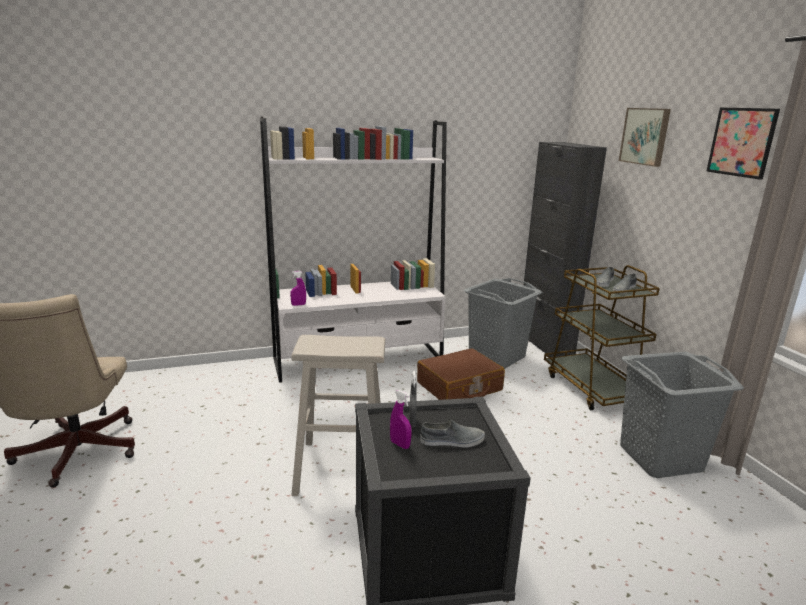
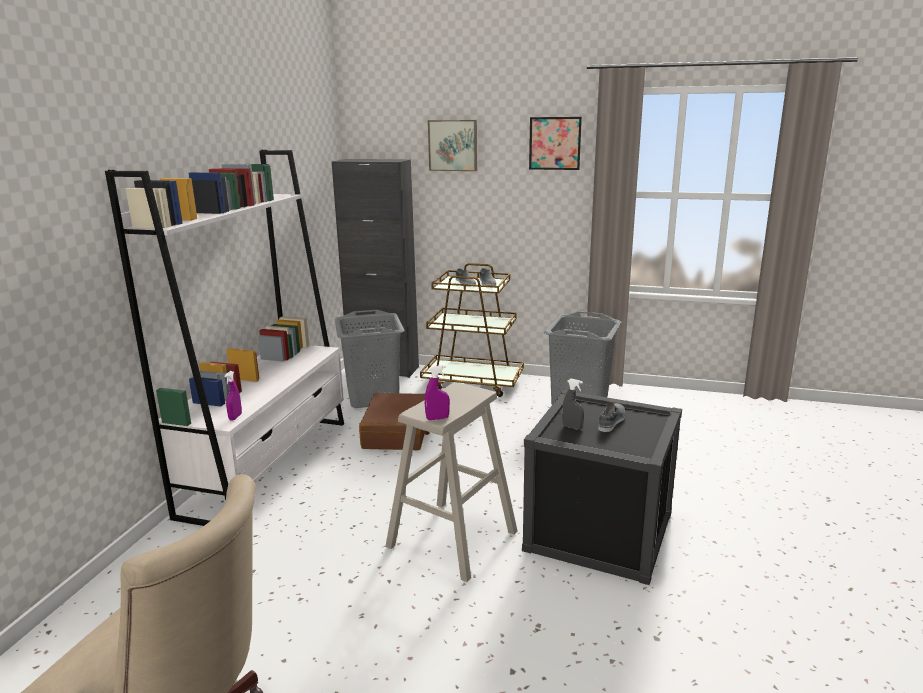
camera: 55 degrees left, 0 degrees up
(400, 444) = (600, 440): purple spray bottle -> purple spray bottle (437, 418)

